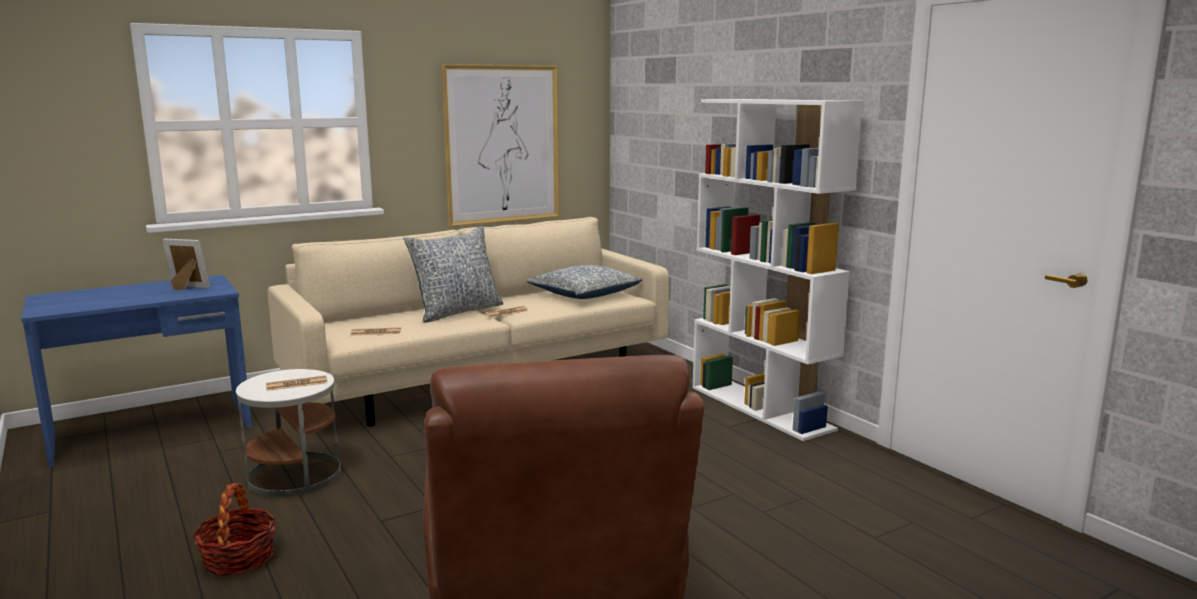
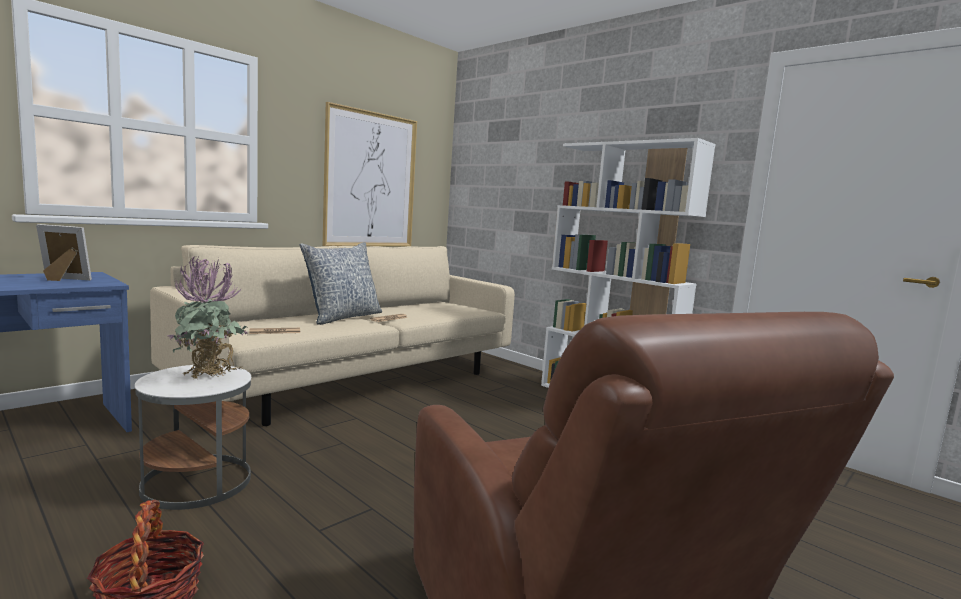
camera: 15 degrees left, 5 degrees down
(297, 384) = (210, 379): newspaper -> potted plant
(585, 294) = (445, 307): pillow -> none

